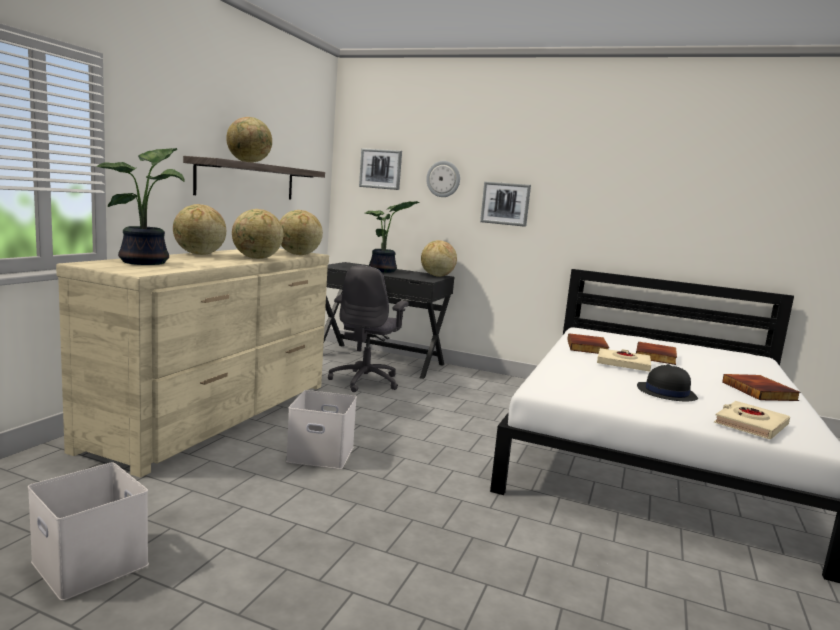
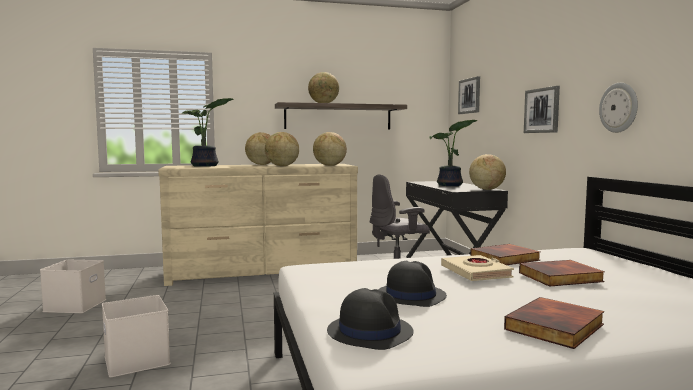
camera: 55 degrees right, 5 degrees down
(319, 454) = (250, 301): white storage box -> white storage box (135, 359)
(443, 179) = (502, 95): wall clock -> wall clock (619, 107)
(750, 425) = (369, 331): beige book -> black hat

